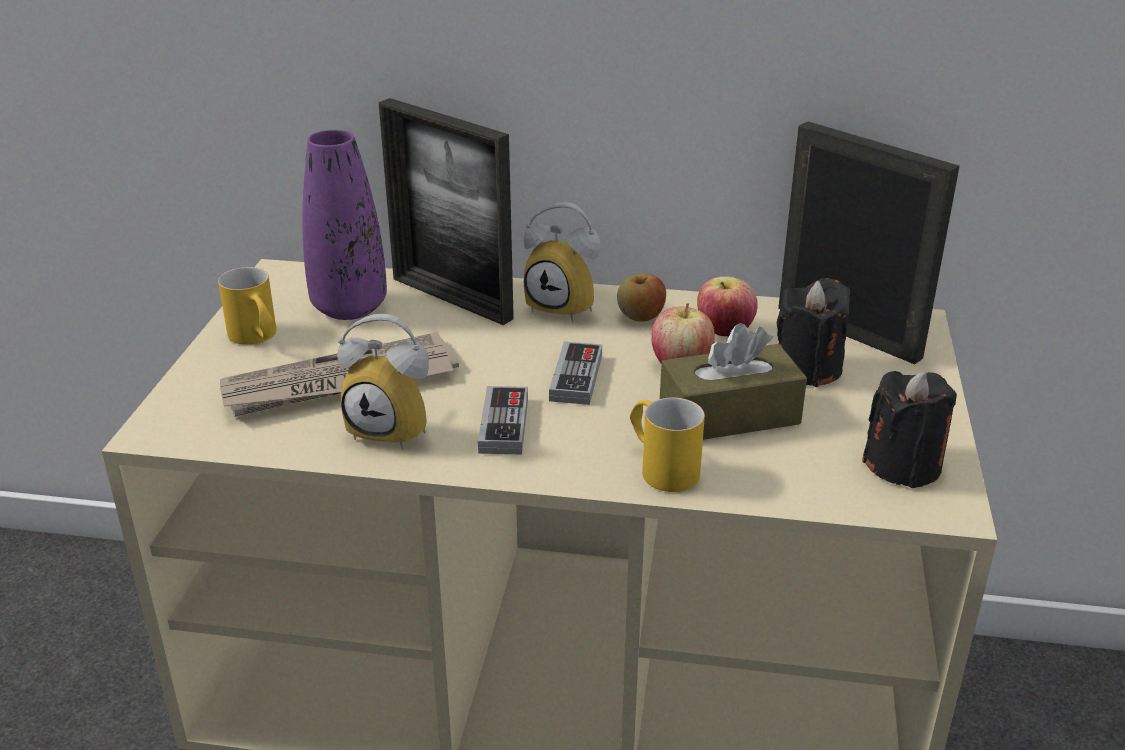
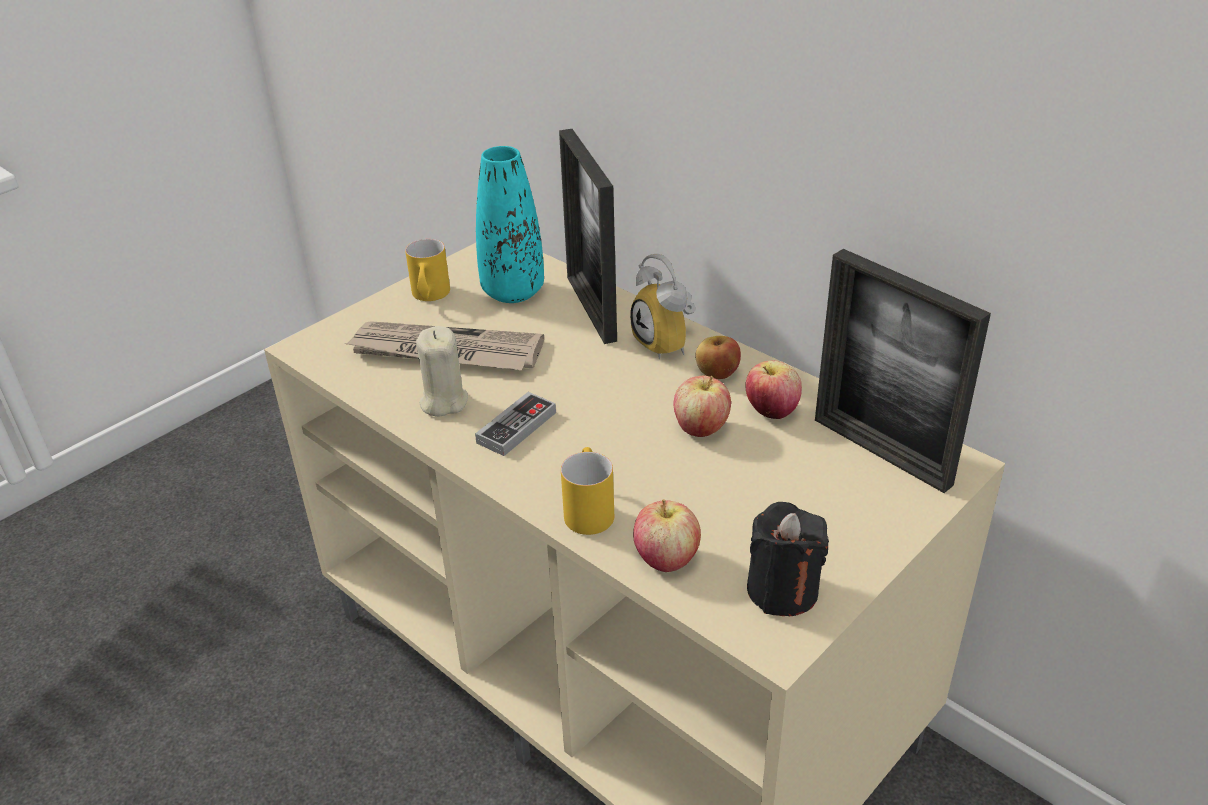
camera: 35 degrees right, 5 degrees up
(349, 307) = (513, 292): purple vase -> turquoise vase
(395, 428) = (443, 401): alarm clock -> beige candle
(576, 377) = (609, 408): game controller -> none
(729, 415) = (689, 487): brown tissue box -> none
(781, 480) = (666, 559): none -> apple
(808, 369) = (804, 472): black candle -> none
(848, 332) = (881, 451): picture frame -> picture frame turned 150 degrees clockwise

